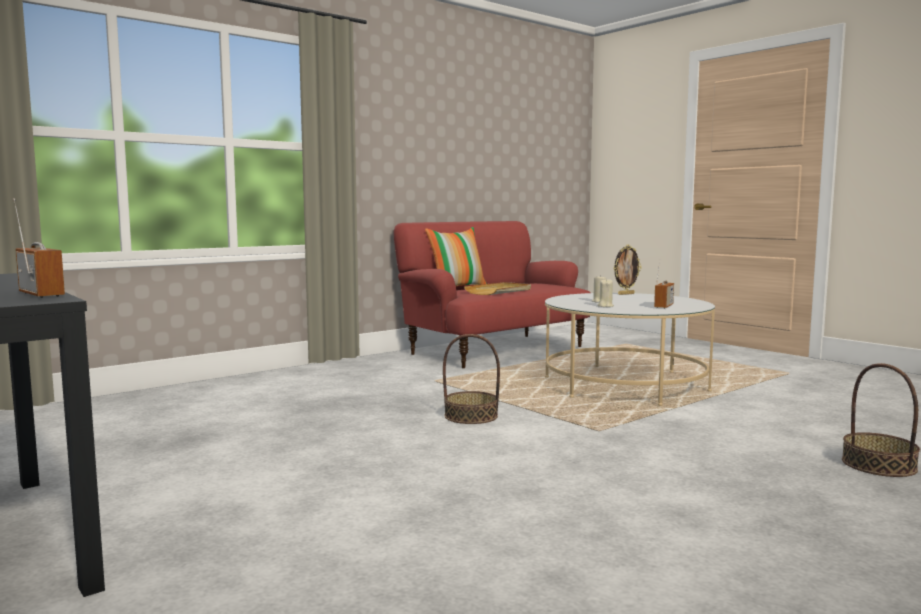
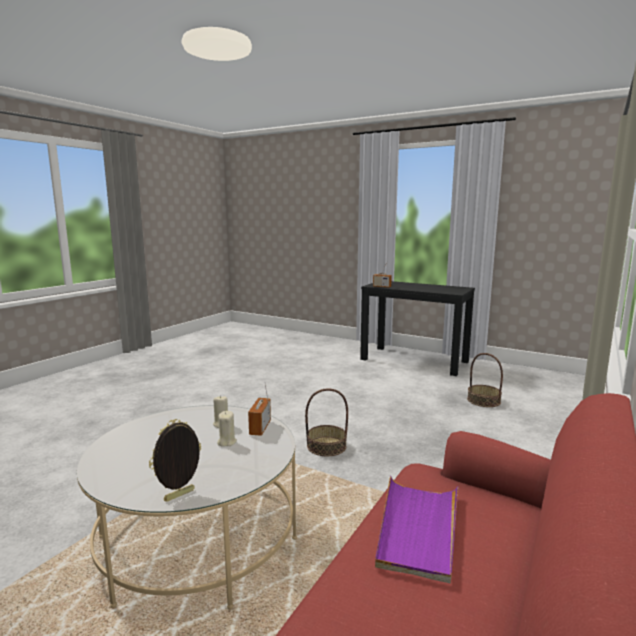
camera: 160 degrees right, 5 degrees up
(457, 288) = (526, 548): pillow -> none
(499, 291) = (418, 529): beige tray -> purple tray
(663, 306) = (155, 433): radio -> radio (260, 428)
(879, 465) = (70, 440): basket -> basket (483, 400)

